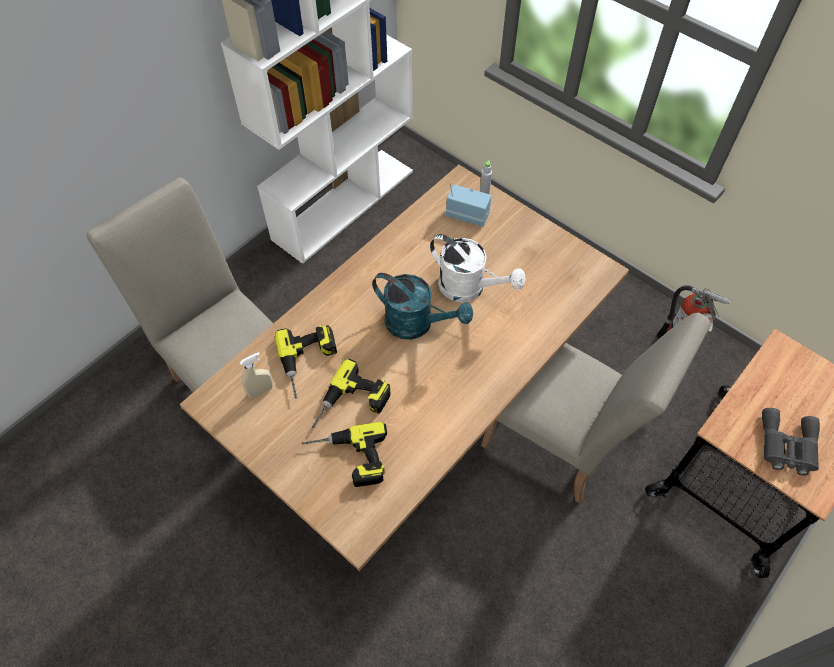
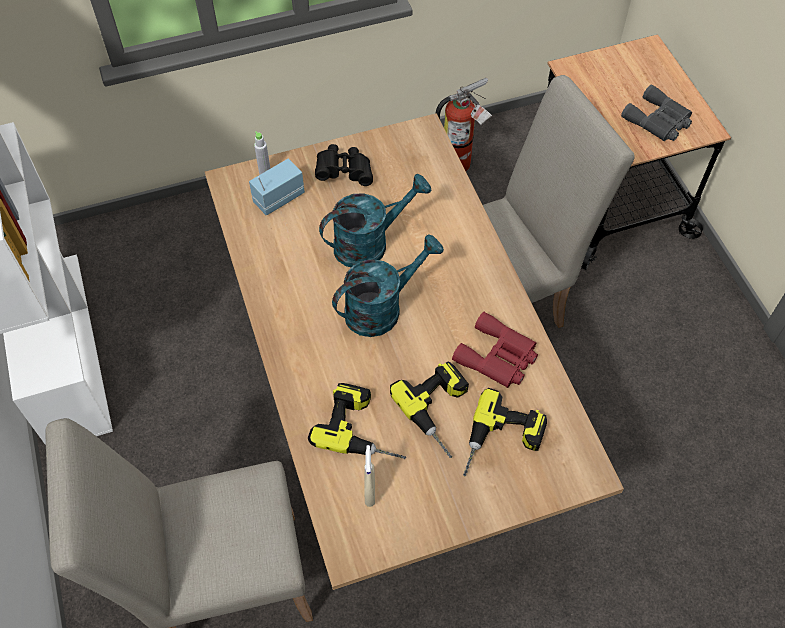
camera: 60 degrees left, 0 degrees up
(423, 421) = (498, 357): none -> red binoculars
(469, 288) = (370, 243): white watering can -> turquoise watering can
(521, 241) = (344, 172): none -> black binoculars

